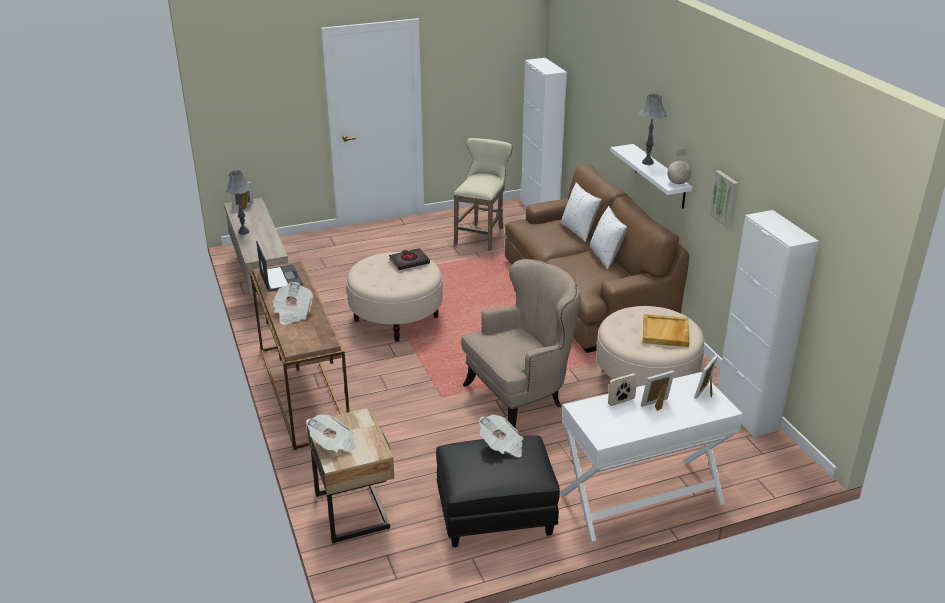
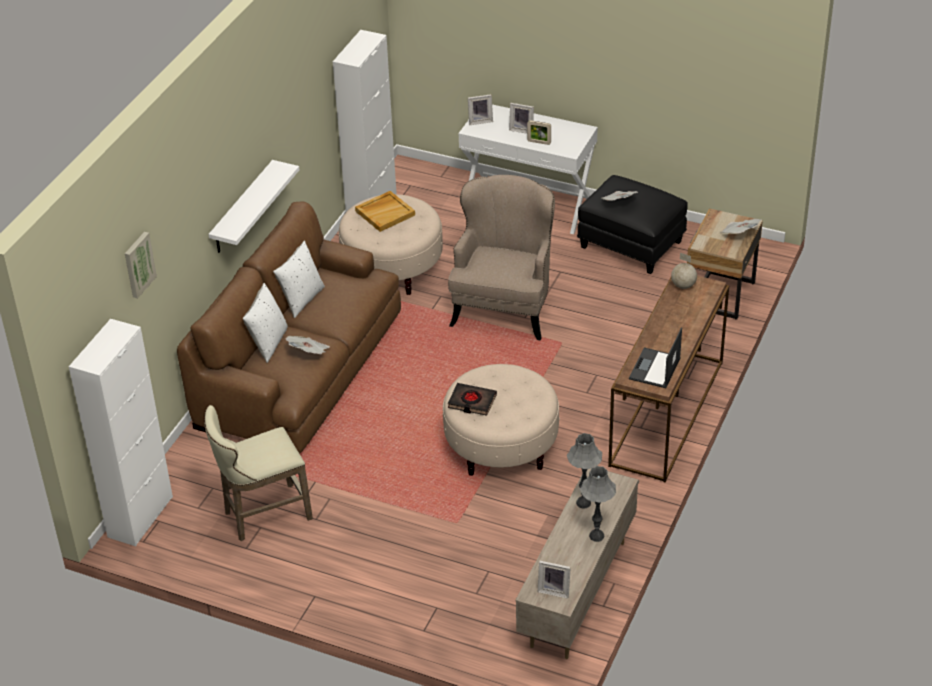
camera: 135 degrees left, 10 degrees up
(293, 313) = (682, 321): newspaper -> newspaper (309, 353)
(520, 398) = (504, 308): beige armchair -> beige armchair turned 90 degrees clockwise
(647, 162) = (249, 203): grey table lamp -> grey table lamp (583, 503)
(677, 183) = (275, 168): globe -> globe (683, 286)
(725, 199) = (298, 118): picture -> picture (138, 264)

